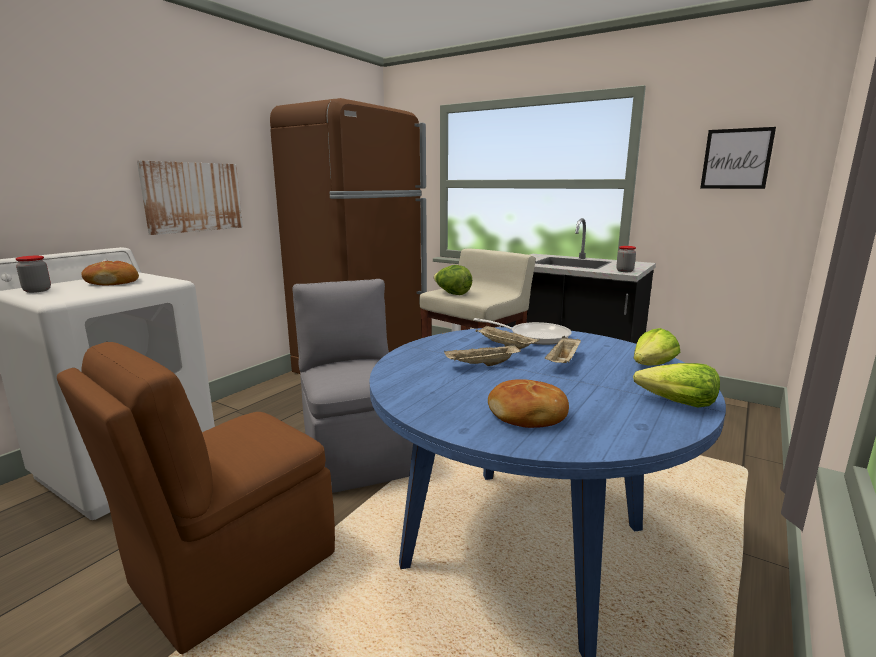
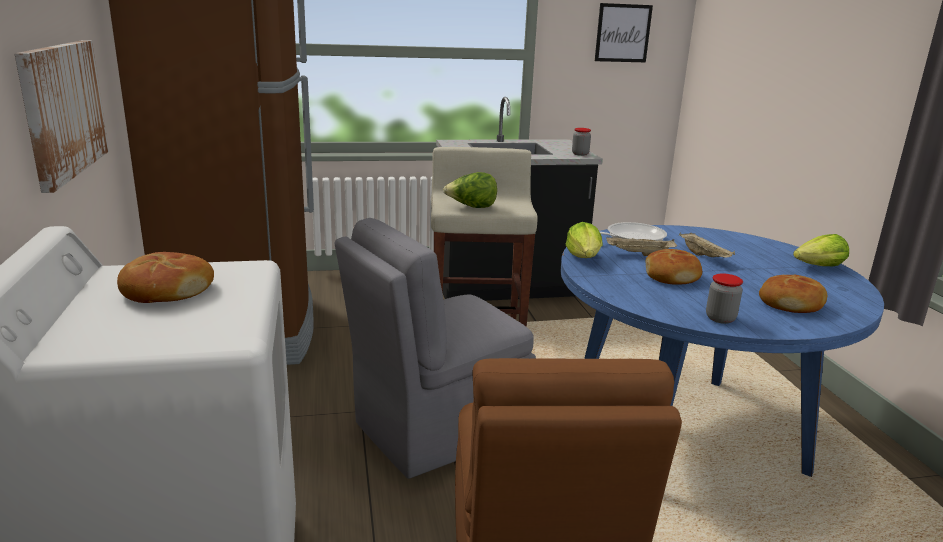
camera: 45 degrees left, 5 degrees up
(37, 290) = (110, 339): jar -> jar (720, 318)
(355, 453) = (437, 429): grey chair -> grey chair turned 60 degrees counterclockwise
(482, 365) = (672, 276): beige tray -> bread
(652, 366) = (749, 243): lettuce -> lettuce (584, 257)

